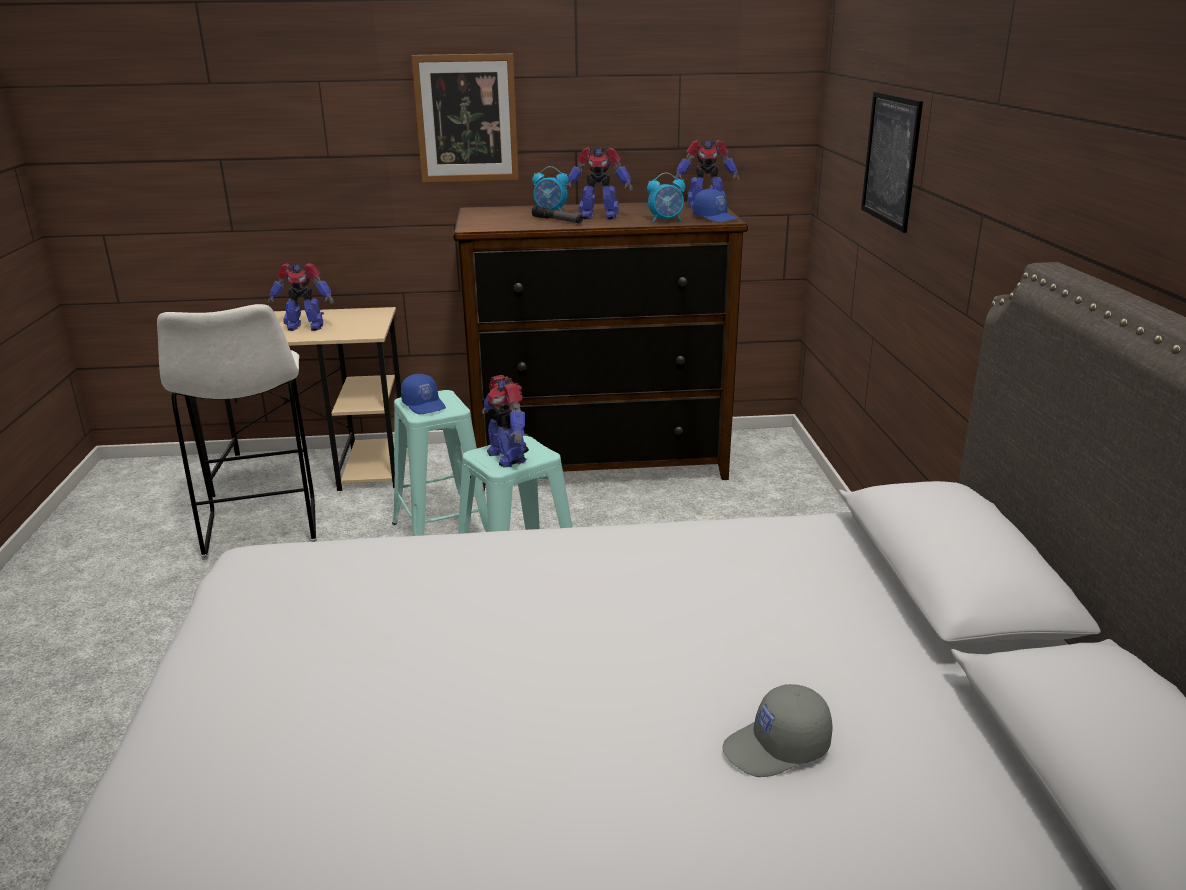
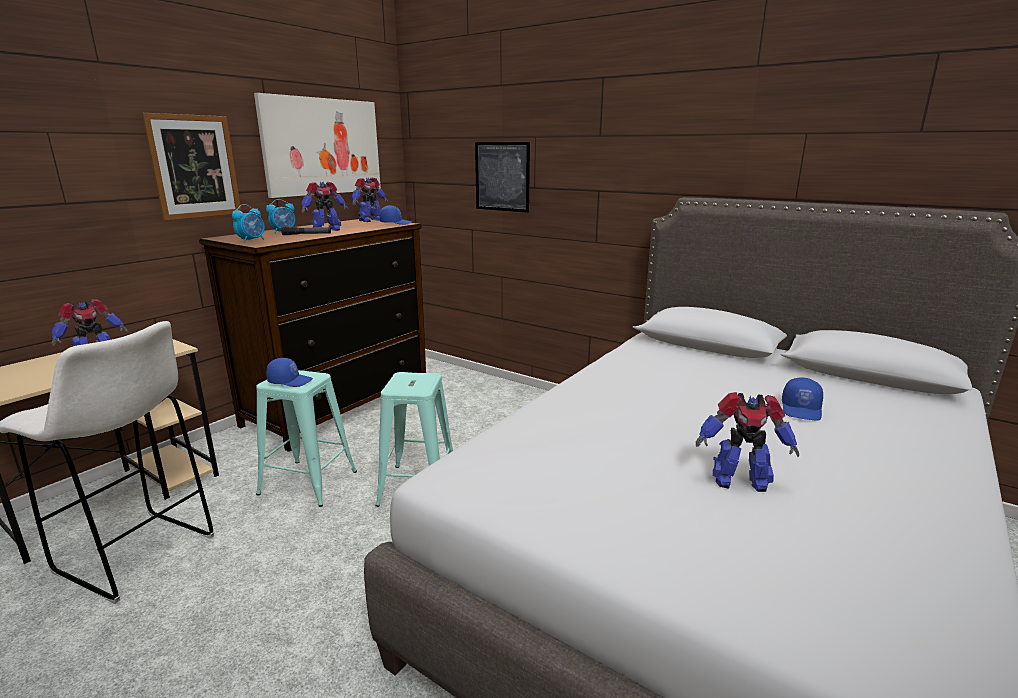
camera: 50 degrees left, 5 degrees down
(507, 457) = (413, 384): toy robot -> toy robot (739, 480)
(659, 89) = (322, 147): none -> picture
(666, 220) = (374, 227): alarm clock -> alarm clock (252, 240)
(777, 748) = (802, 410): grey cap -> blue cap

